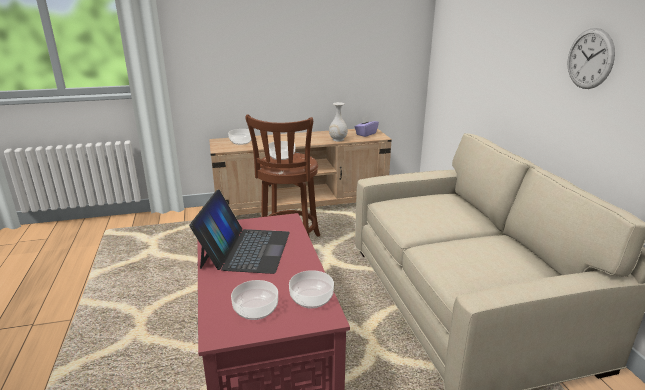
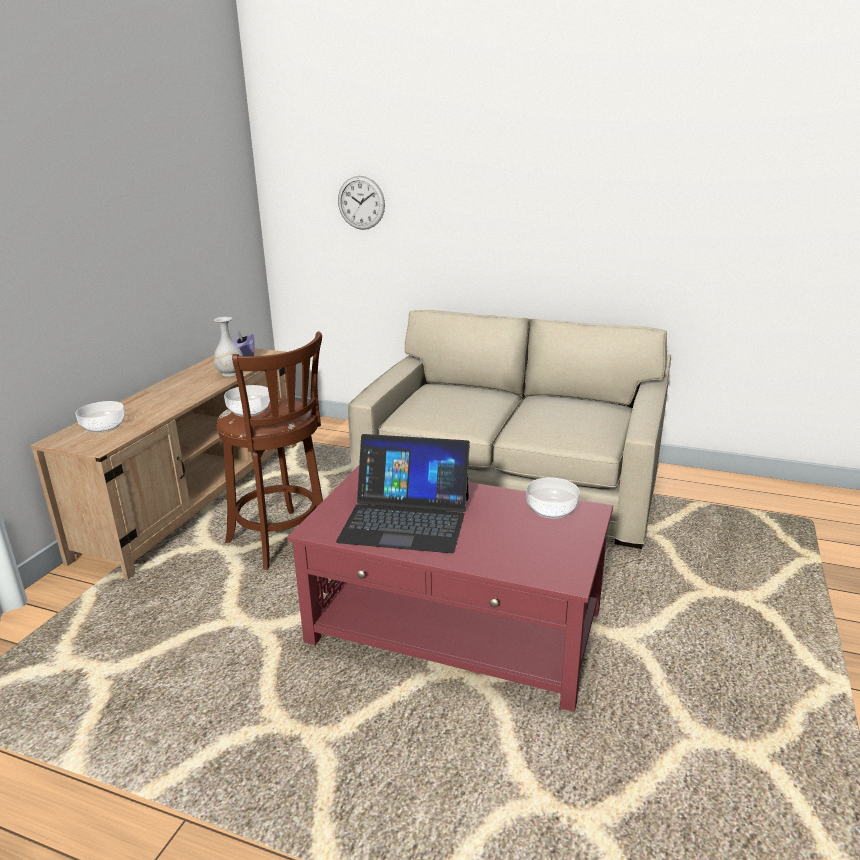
camera: 55 degrees left, 0 degrees up
(245, 249) = (406, 519): laptop -> laptop turned 150 degrees clockwise
(256, 309) = (541, 544): bowl -> none
(590, 59) = (547, 203): wall clock -> wall clock (361, 203)

